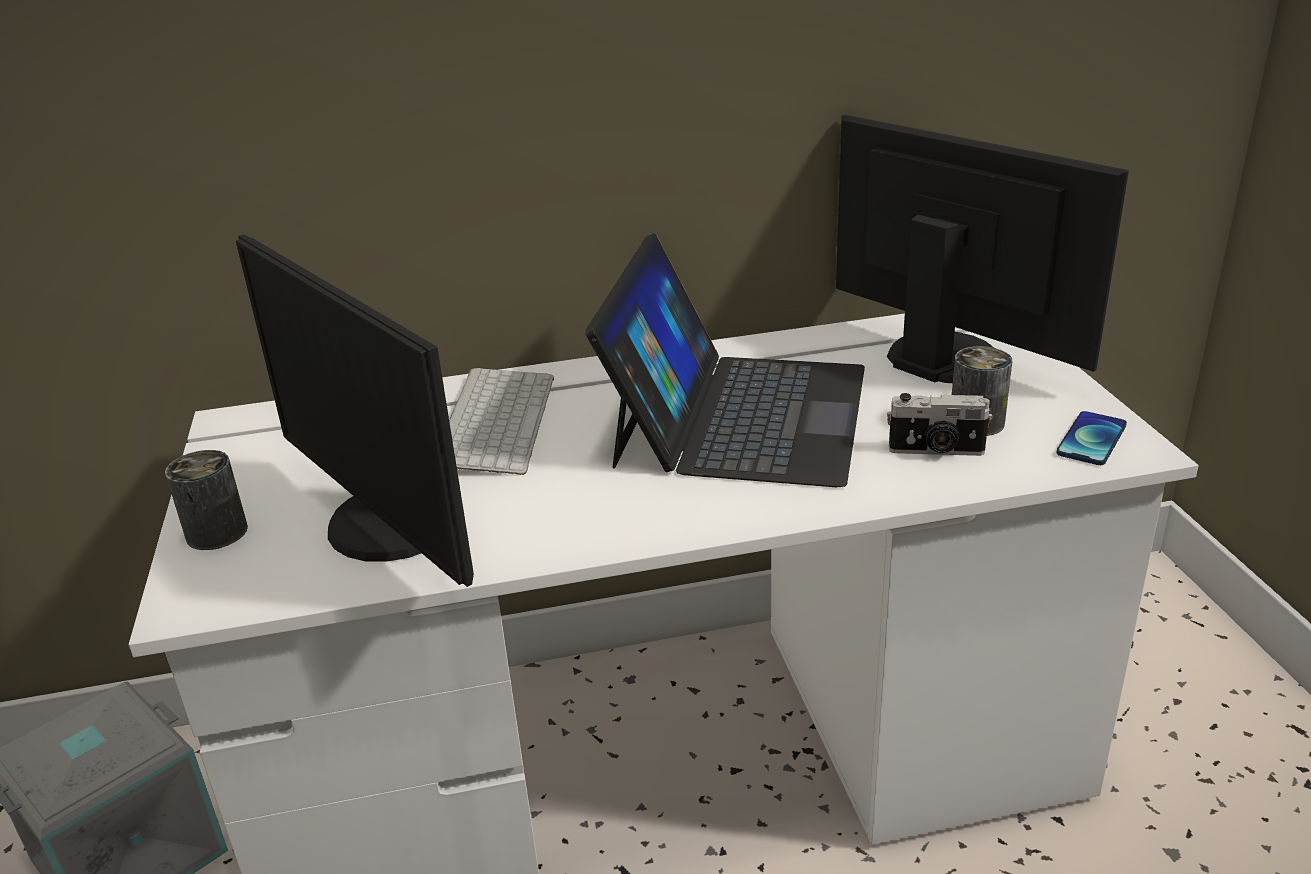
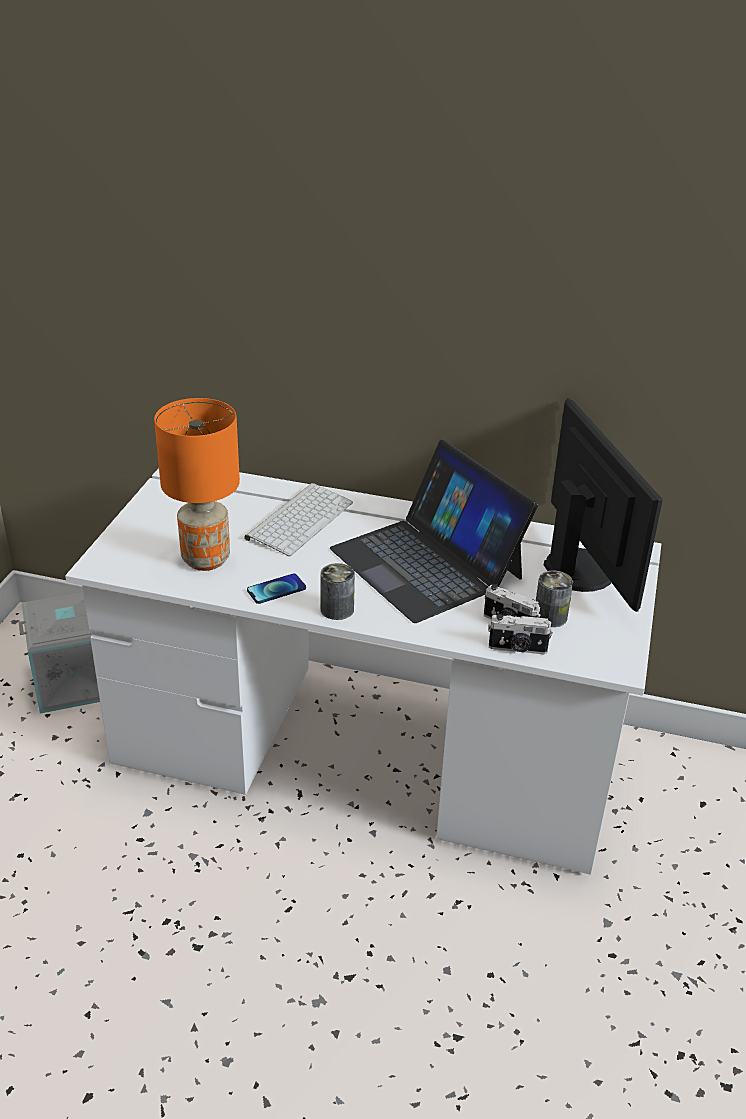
camera: 25 degrees right, 5 degrees up
(217, 532) = (132, 534): can -> can (337, 609)
(388, 526) = (206, 560): monitor -> orange table lamp
(739, 415) = (427, 563): laptop -> laptop turned 105 degrees clockwise
(986, 477) = (517, 649): none -> camera
(1091, 440) = (602, 651): phone -> phone (276, 589)

